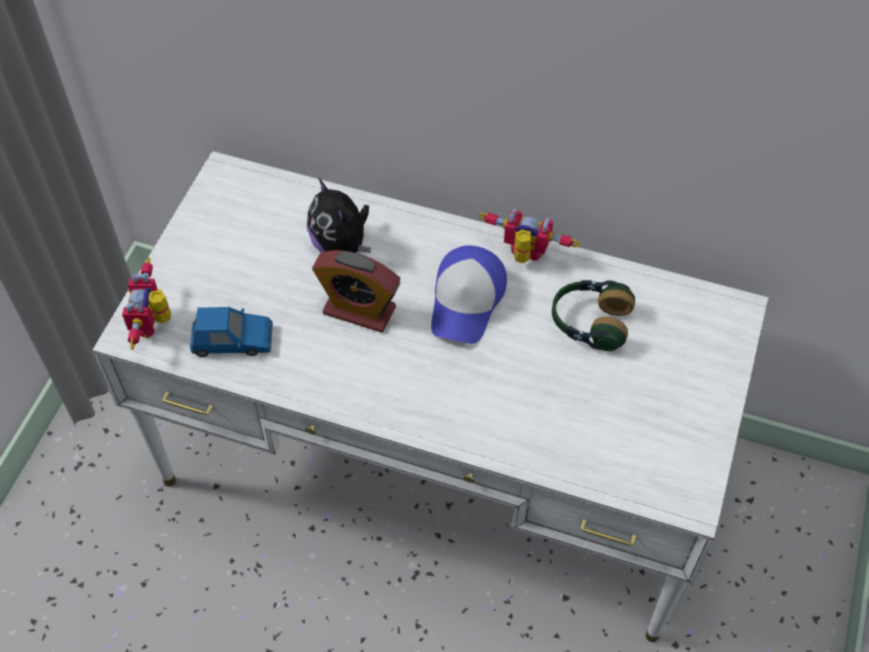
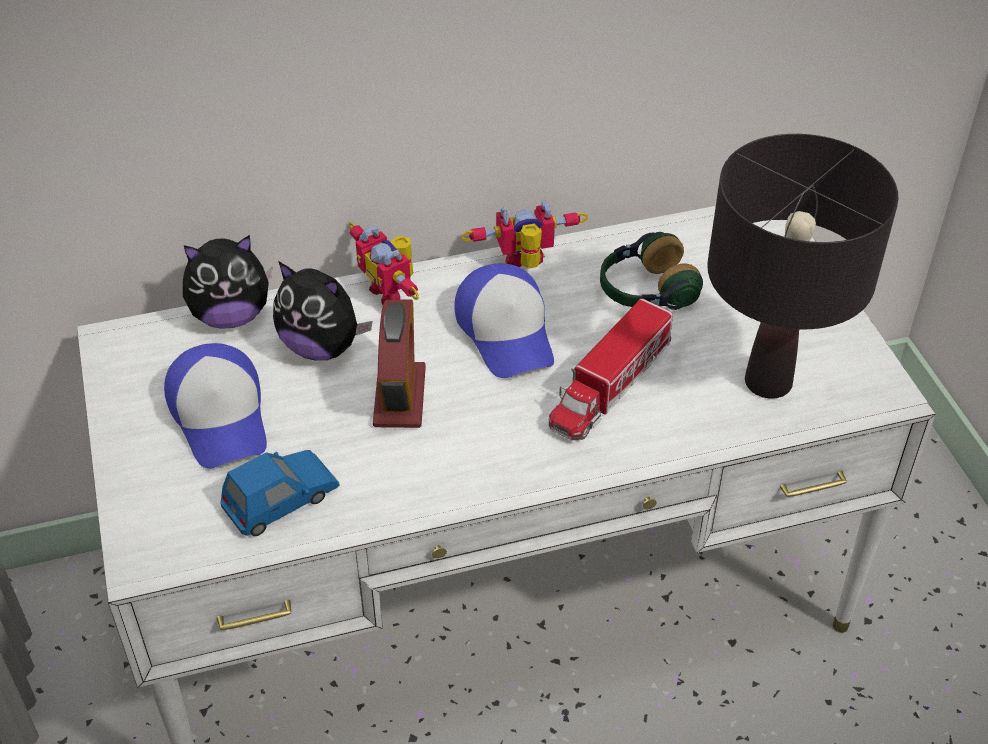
camera: 35 degrees left, 10 degrees down
(154, 324) = (166, 533): toy robot -> toy robot (392, 291)
(244, 262) = (221, 416): none -> cap
(305, 192) = (231, 316): none -> plush toy
(359, 310) = (399, 397): alarm clock -> alarm clock turned 75 degrees counterclockwise
(500, 381) = (610, 386): none -> toy truck
(612, 442) = (767, 382): none -> black table lamp

